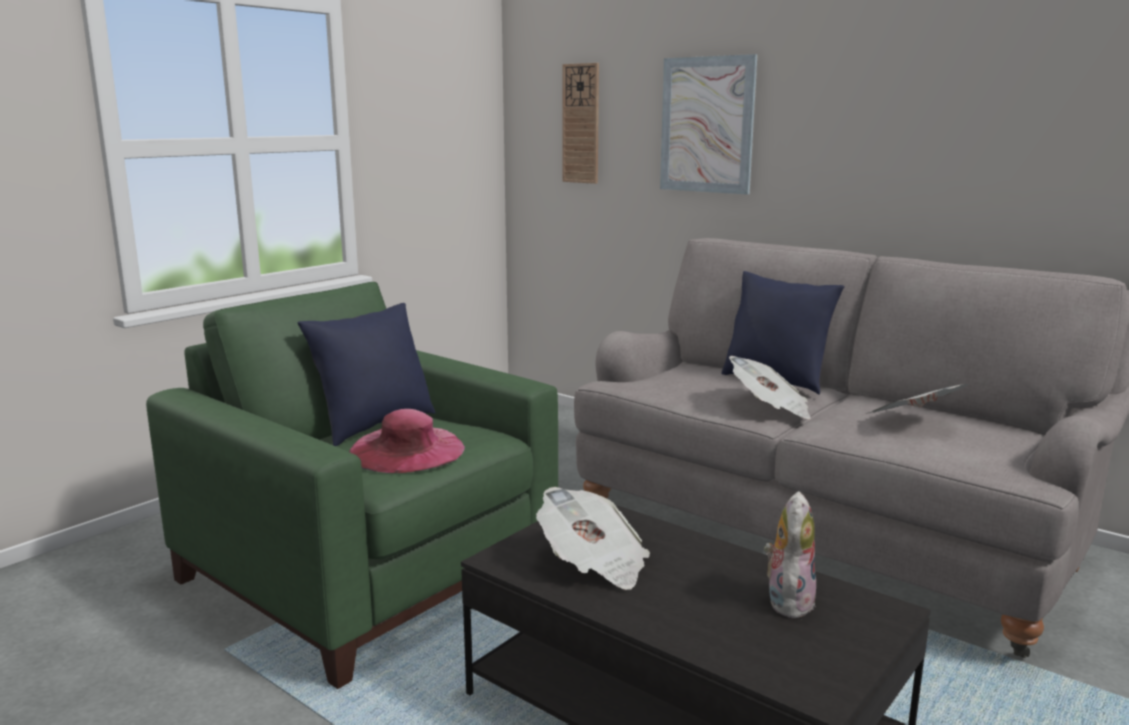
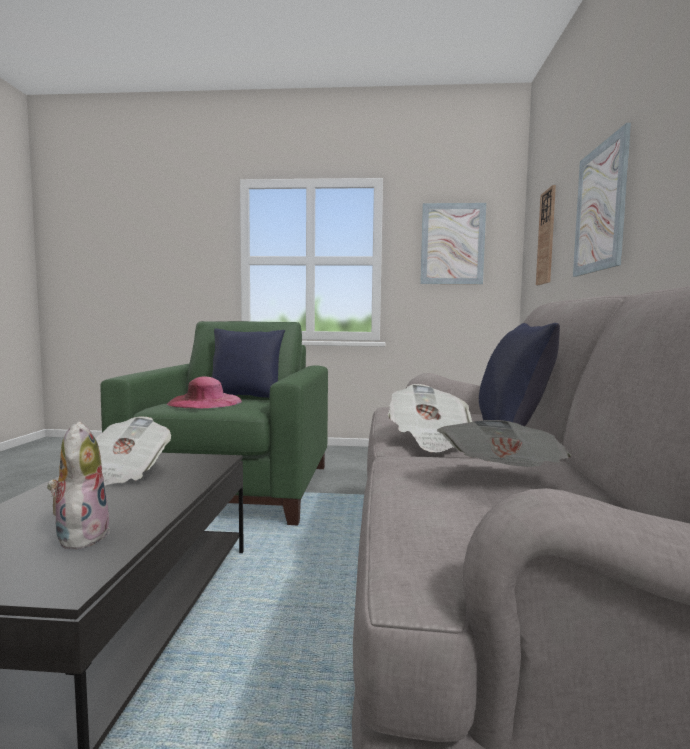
camera: 55 degrees right, 10 degrees down
(434, 113) = (452, 244): none -> picture
(787, 600) = (80, 536): plush toy -> plush toy turned 90 degrees counterclockwise

